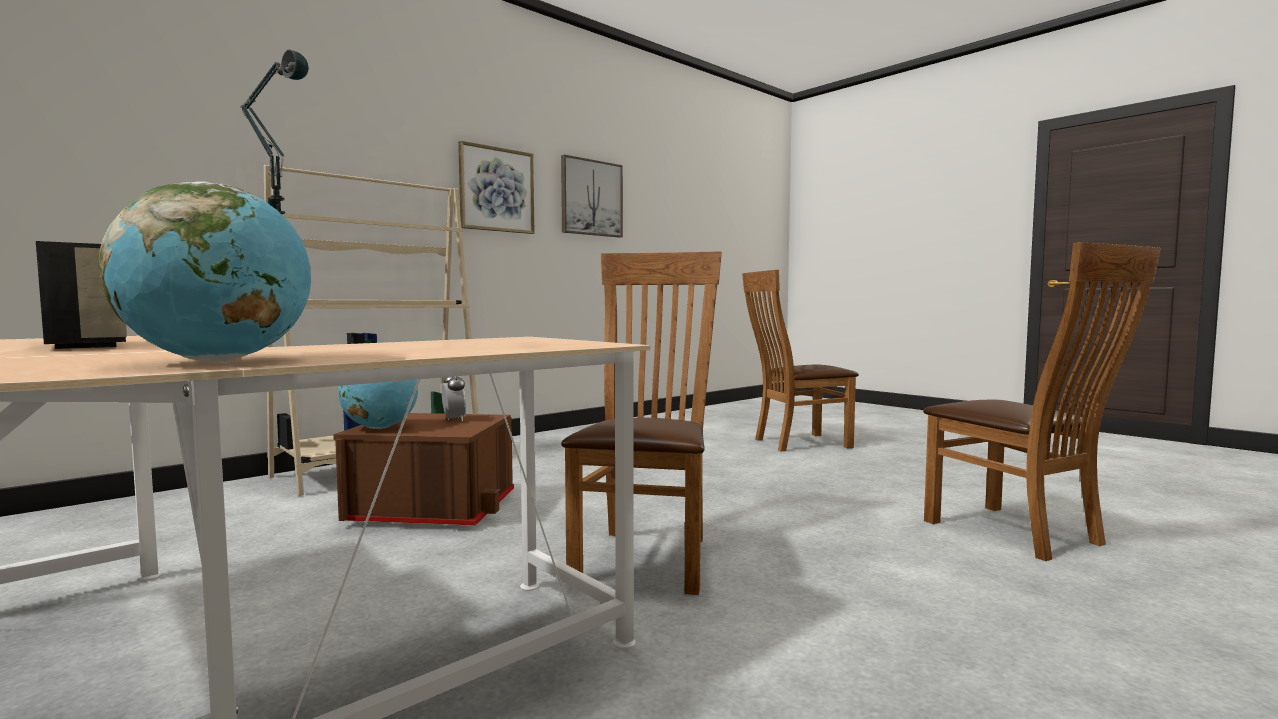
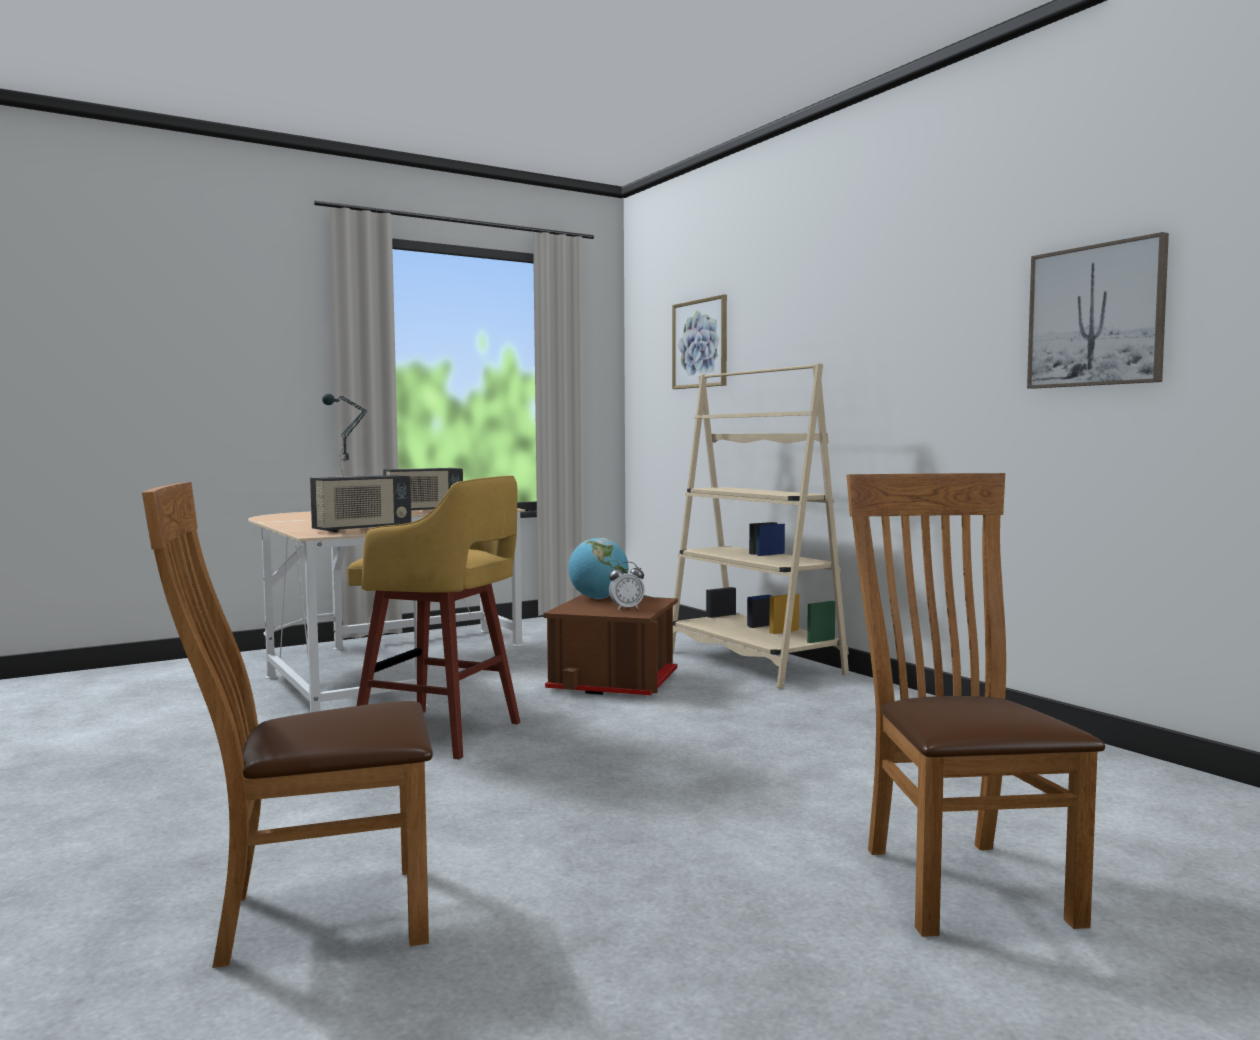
camera: 100 degrees right, 0 degrees up
(219, 361) = (290, 520): globe -> none
(496, 189) = (935, 341): picture -> picture (700, 344)
(514, 341) = (362, 529): none -> radio
(647, 555) = (443, 734): brown chair -> yellow stool

